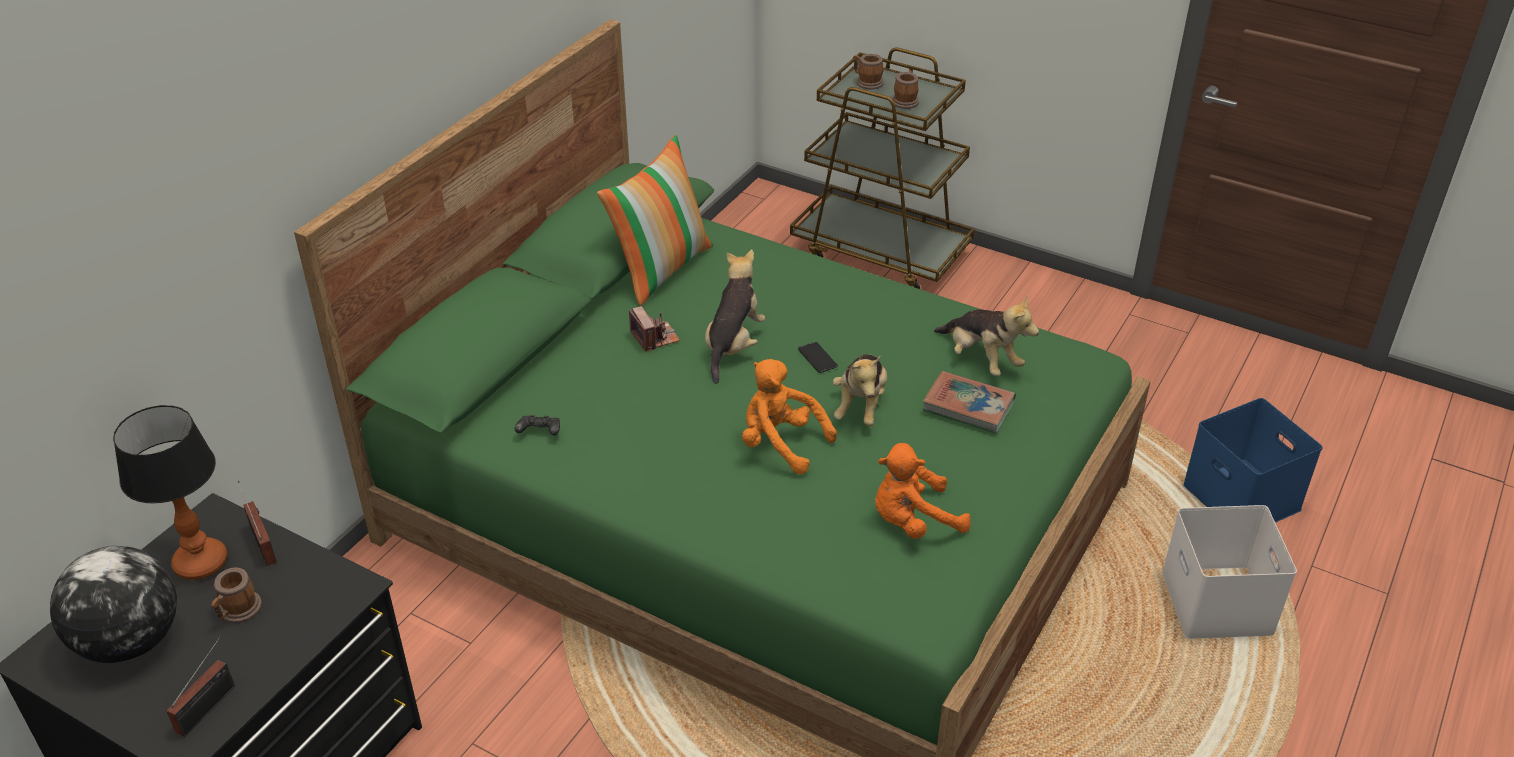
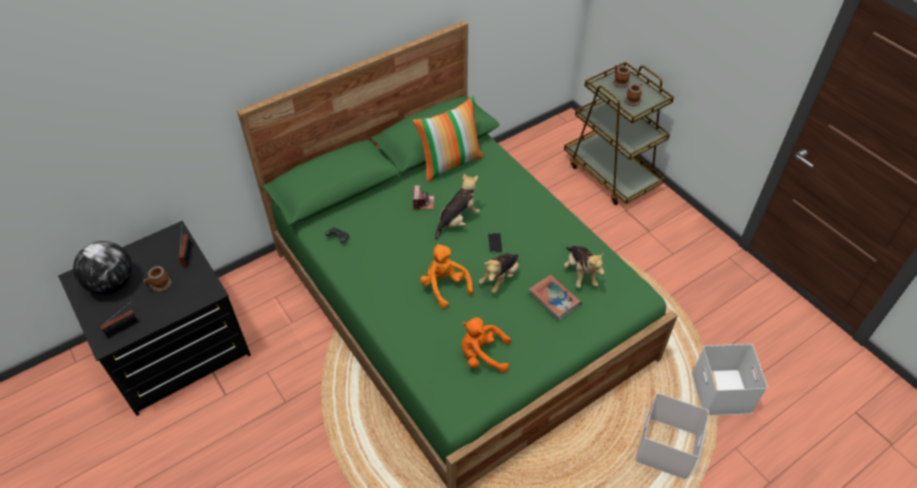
camera: 25 degrees right, 10 degrees up
(199, 563) = (158, 255): table lamp -> none
(1244, 498) = (722, 393): blue storage box -> white storage box

